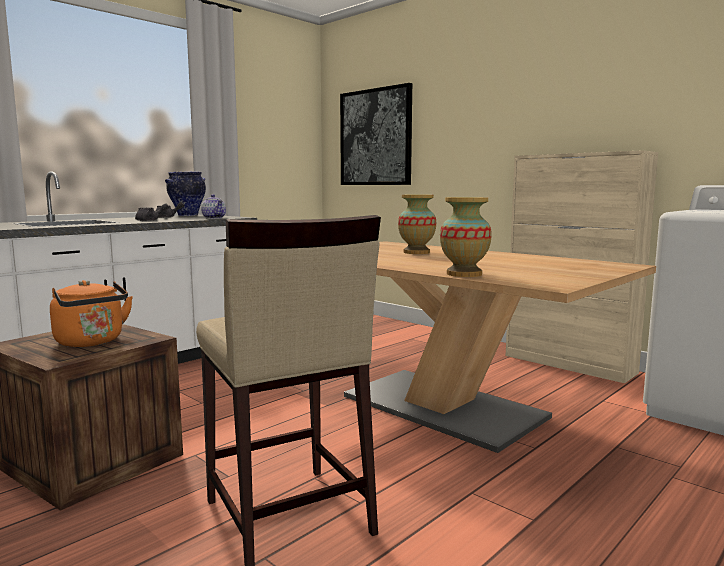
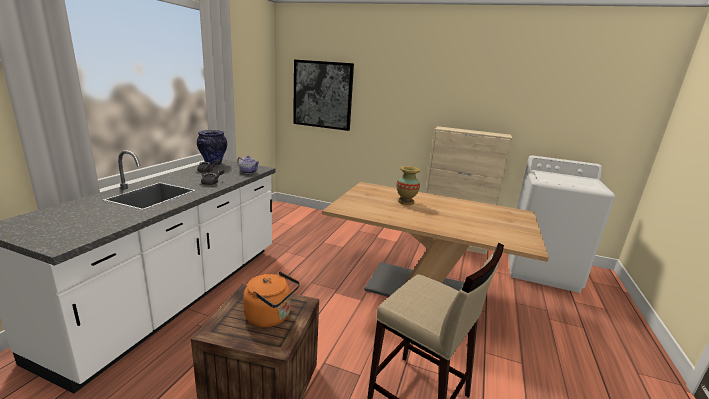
camera: 25 degrees left, 10 degrees up
(464, 274) = (475, 236): vase -> none

